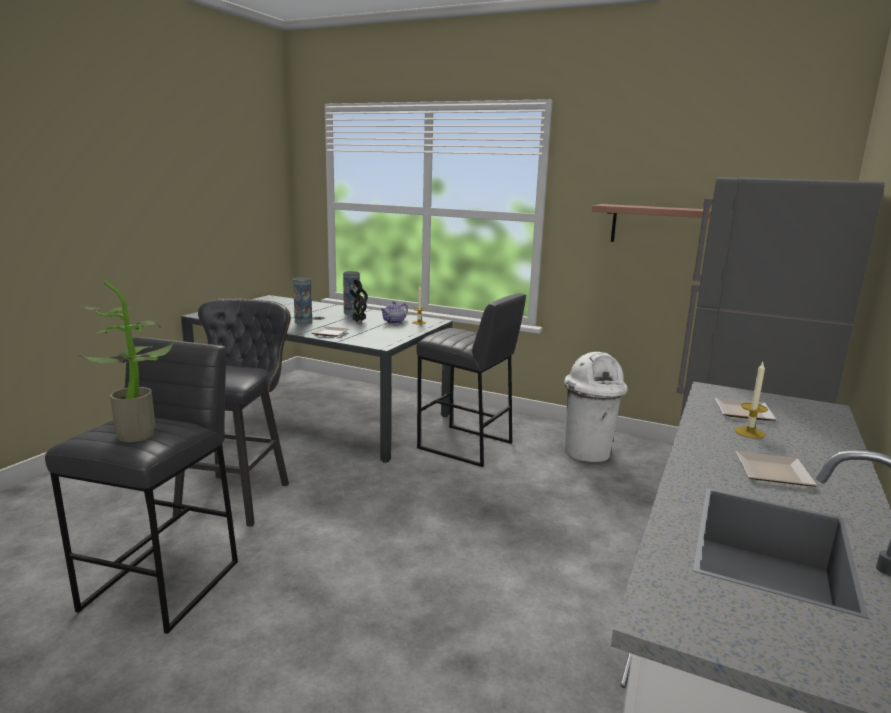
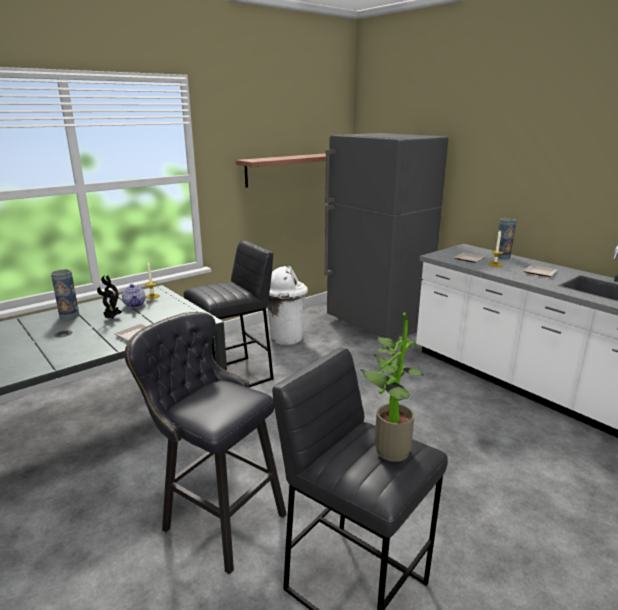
camera: 65 degrees left, 5 degrees up
(303, 322) = (69, 342): vase -> vase (502, 257)

